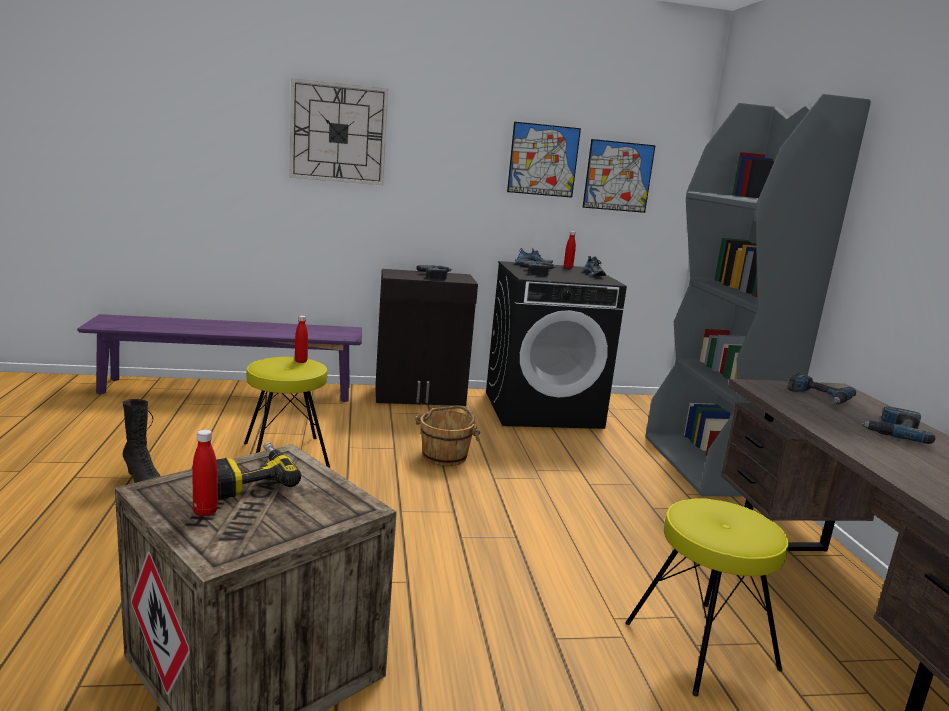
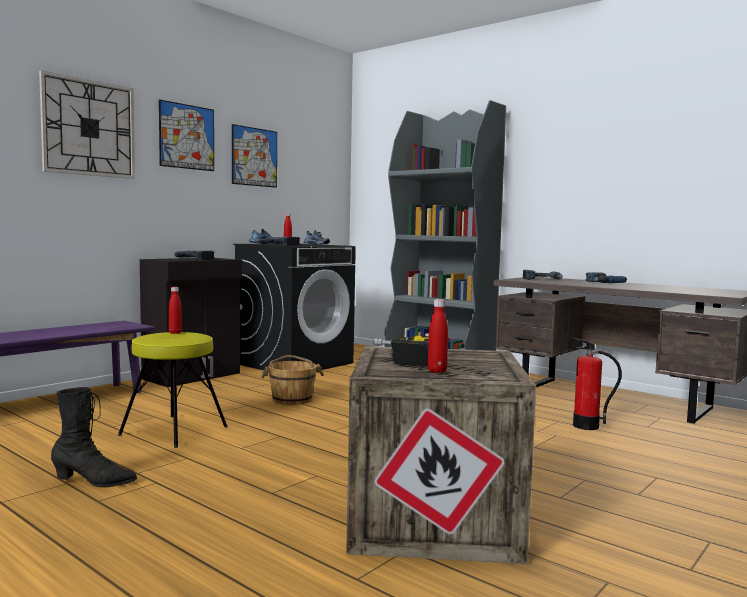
camera: 40 degrees left, 10 degrees down
(618, 176) = (303, 170): picture -> picture (187, 136)
(699, 645) = (586, 426): yellow stool -> fire extinguisher

